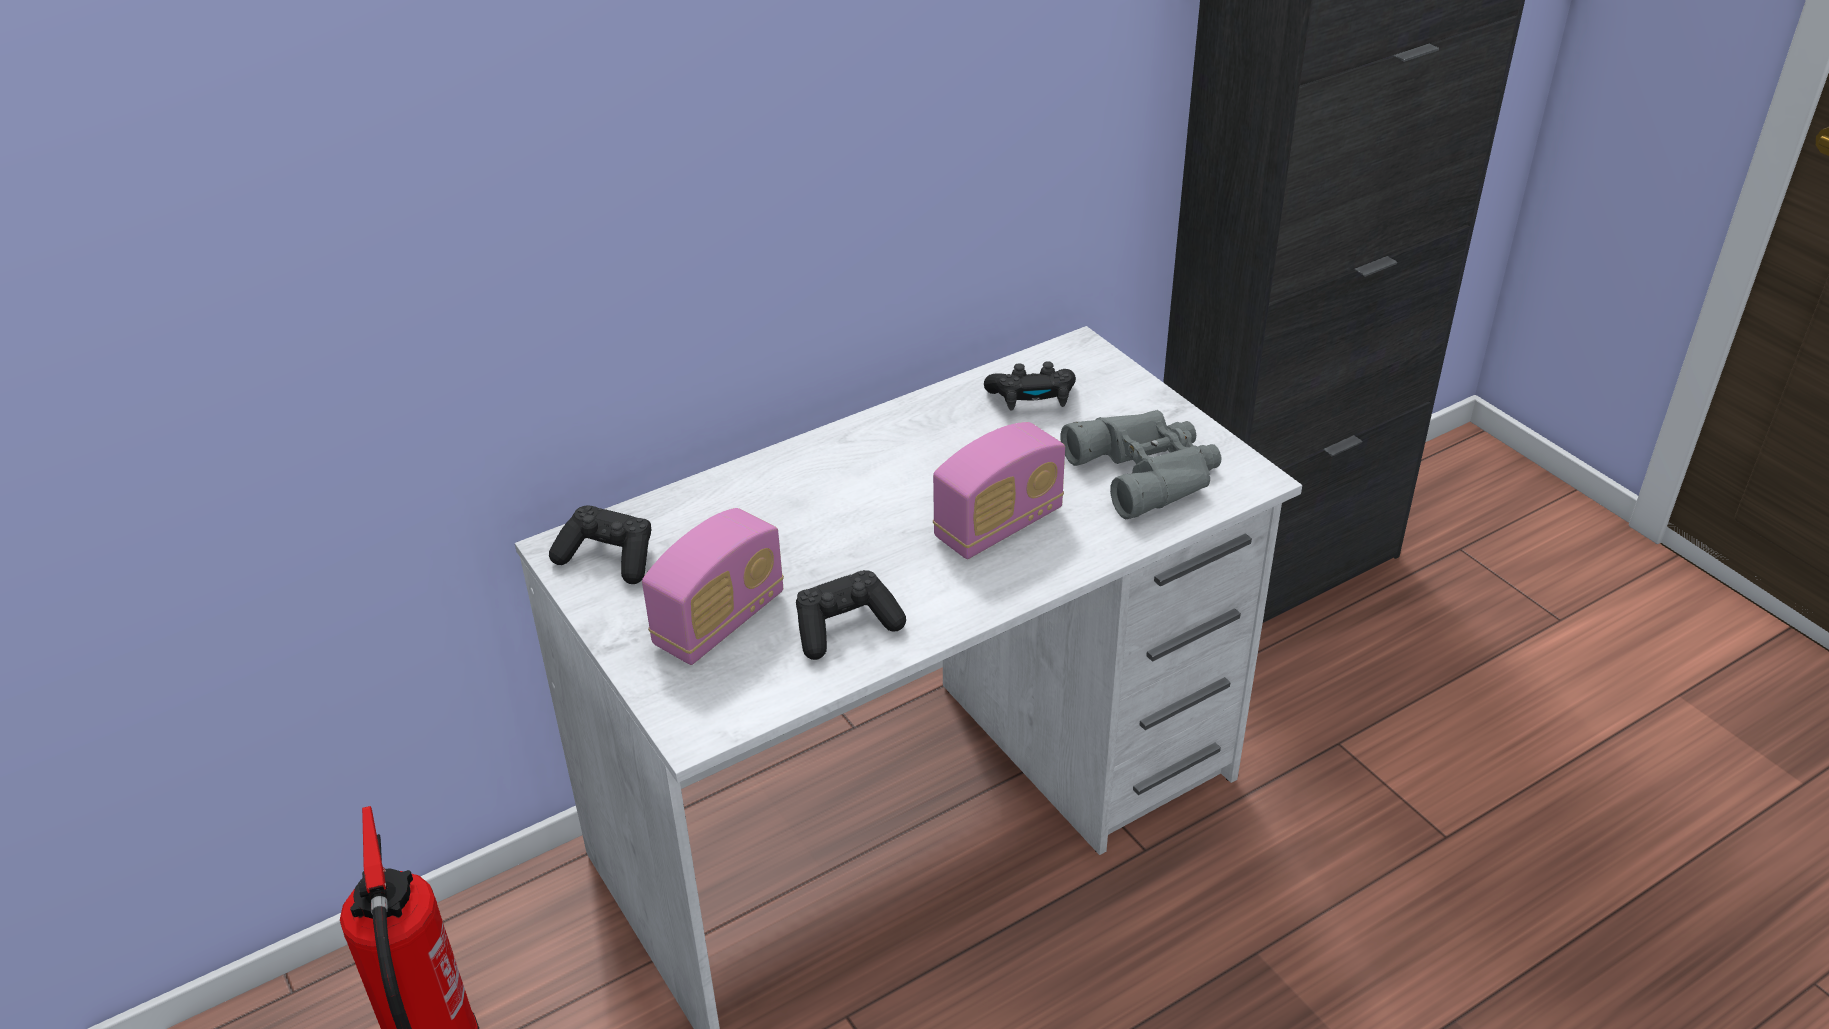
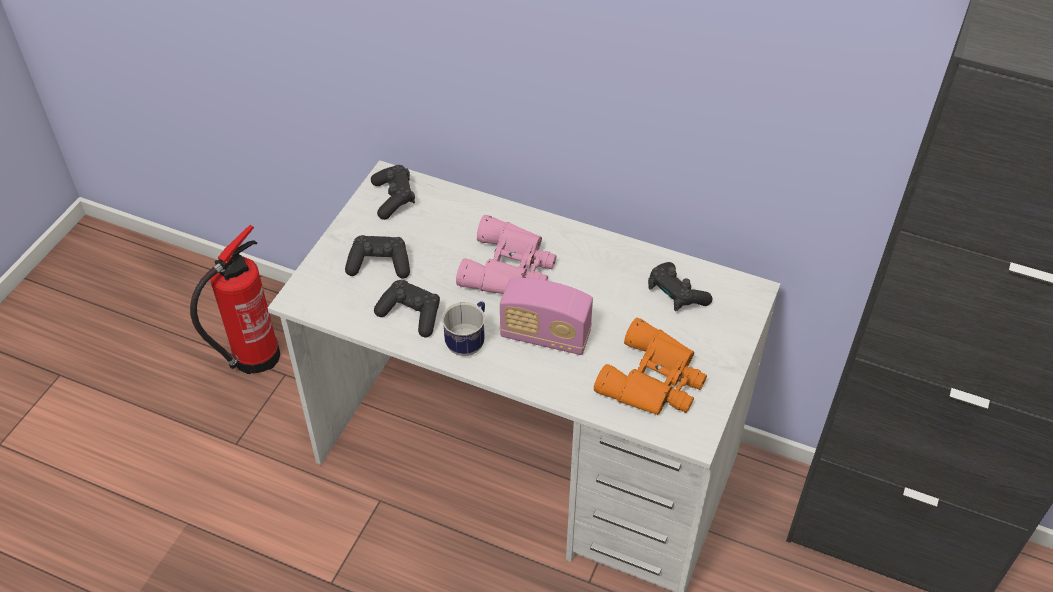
camera: 55 degrees right, 10 degrees up
(720, 621) = (380, 264): radio -> black game controller
(855, 506) = (510, 268): none -> pink binoculars
(944, 594) = (468, 341): none -> mug
(1148, 471) = (655, 381): grey binoculars -> orange binoculars

